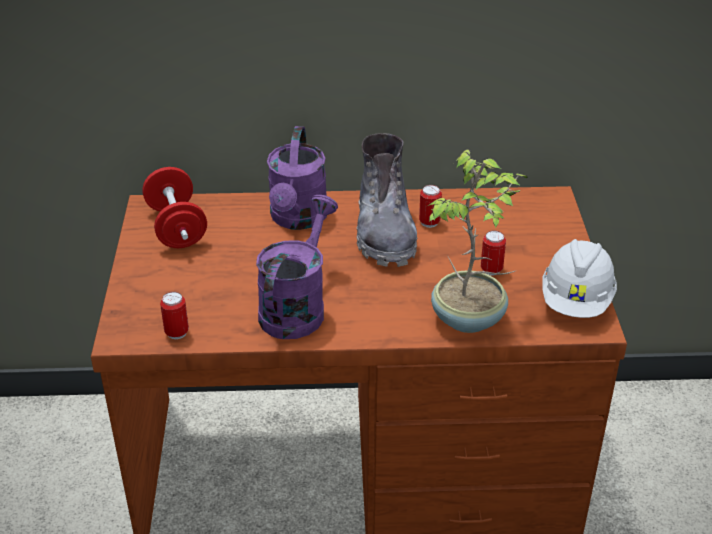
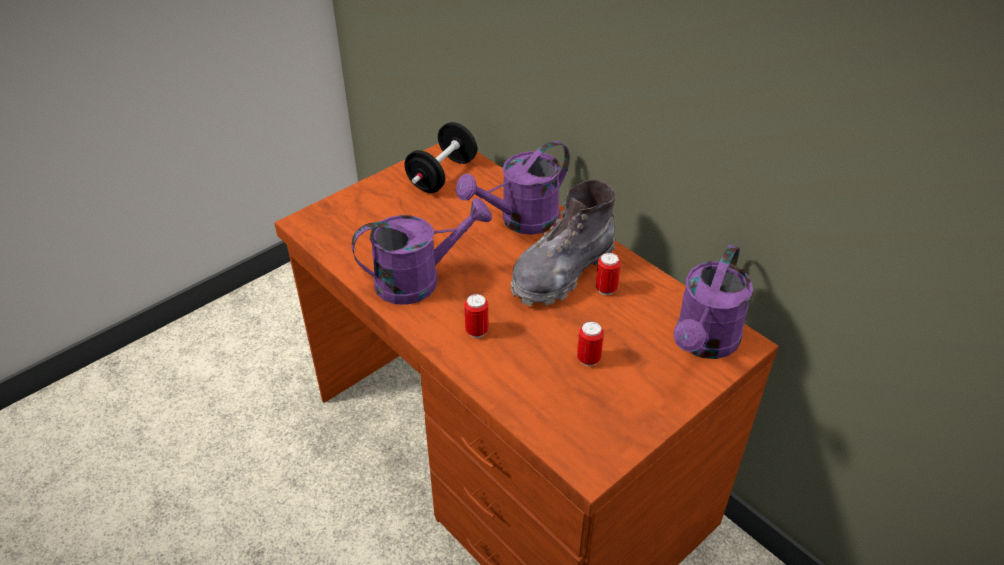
camera: 50 degrees right, 5 degrees up
(176, 227) = (442, 175): red dumbbell -> black dumbbell
(177, 333) = (332, 243): can -> can (477, 331)
(469, 319) = (508, 381): potted plant -> none
(535, 213) = (704, 344): none -> purple watering can
(576, 300) = (611, 436): white hard hat -> none

